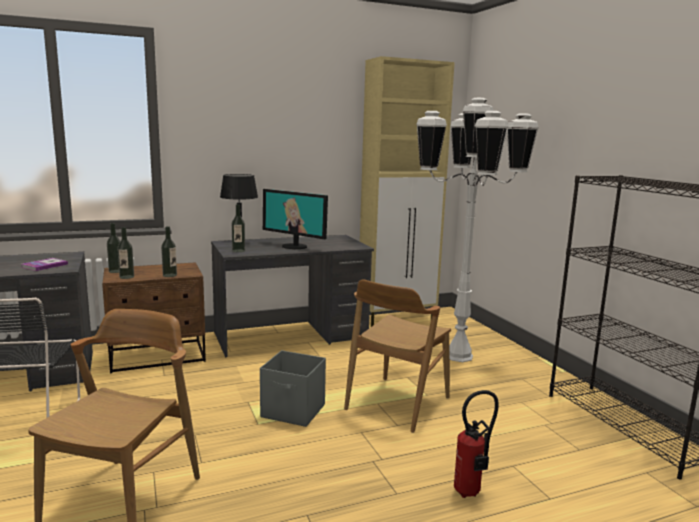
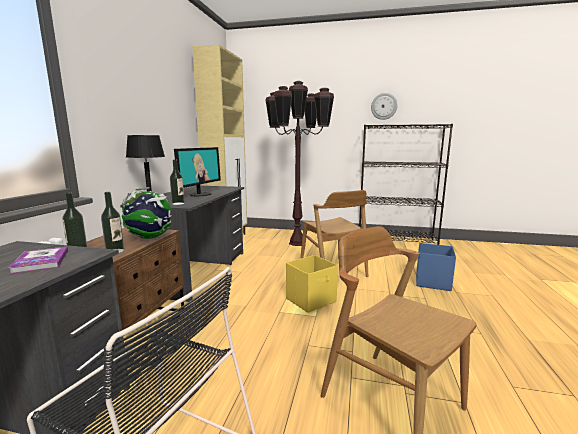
camera: 55 degrees left, 0 degrees up
(169, 275) = (150, 238): bottle -> globe
(294, 411) = (311, 300): grey storage box -> yellow storage box
(295, 246) = (200, 194): monitor -> monitor turned 45 degrees counterclockwise
(458, 356) = (296, 243): white floor lamp -> brown floor lamp
(471, 493) = (432, 282): fire extinguisher -> blue storage box
(661, 138) = (384, 106): none -> wall clock

